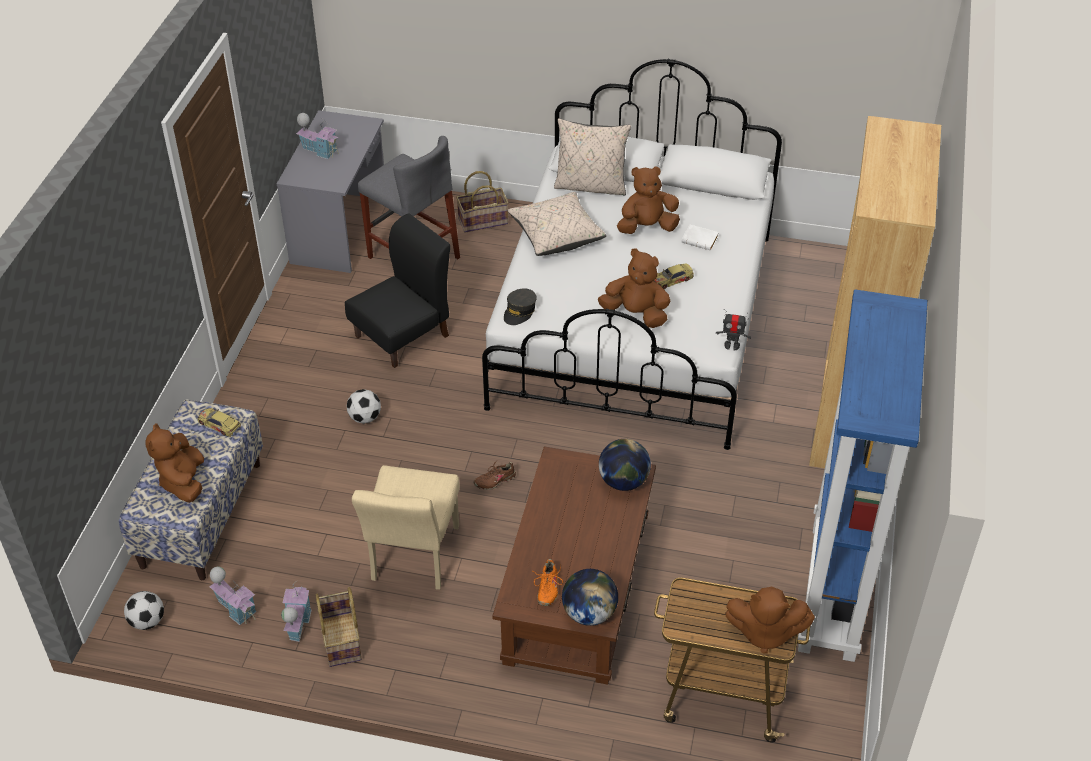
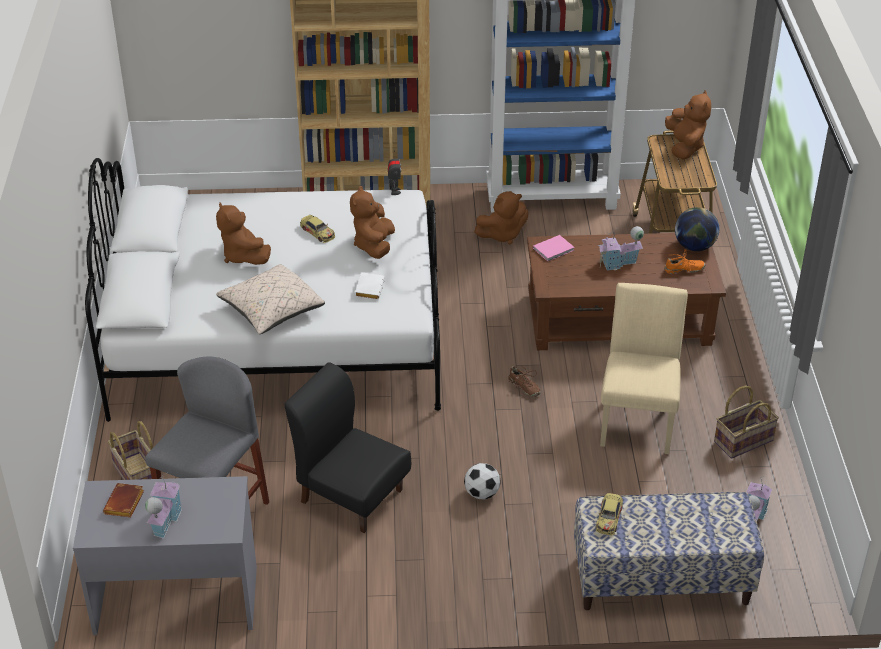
camera: 105 degrees left, 5 degrees down
(147, 621) = (801, 575): football -> none
(183, 482) = (694, 519): brown plush toy -> brown plush toy (502, 235)
(297, 623) = (744, 472): toy house -> toy house (619, 263)
(348, 134) = (125, 504): none -> brown book
(412, 559) = (638, 418): beige chair -> beige chair turned 75 degrees counterclockwise
(519, 311) = (396, 314): grey cap -> none
(591, 186) = (182, 301): beige pillow -> none
(623, 482) = (554, 249): globe -> pink book
(701, 240) = (254, 222): white book -> white book (369, 288)

